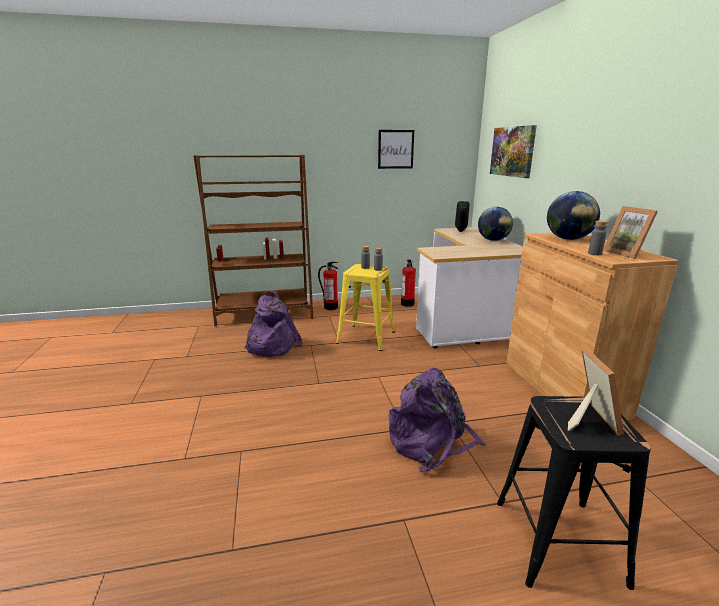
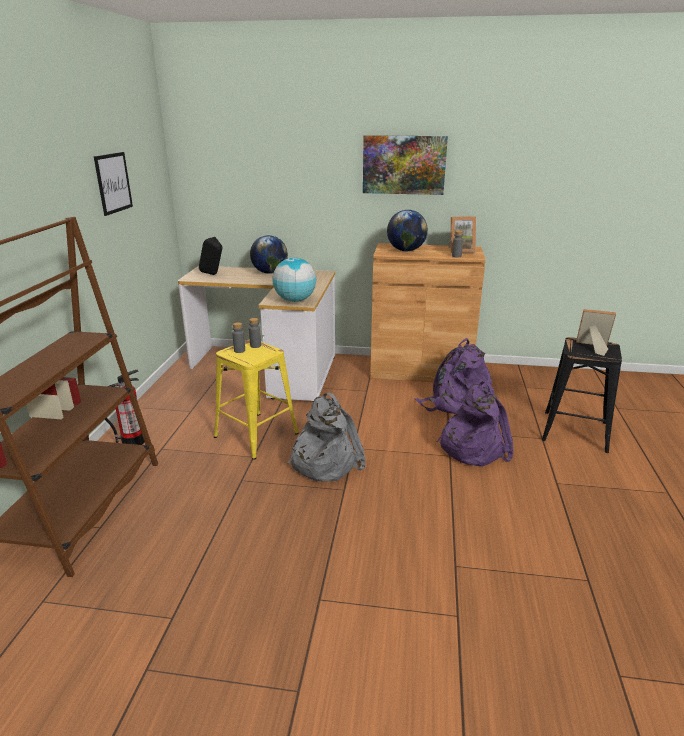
camera: 70 degrees left, 5 degrees up
(270, 346) = (214, 516): purple backpack -> purple backpack (455, 403)
(350, 368) = (324, 461): none -> grey backpack
(407, 304) = (190, 386): fire extinguisher -> none
(440, 253) = (295, 300): none -> globe
(512, 151) = (251, 172): picture -> picture (404, 165)

